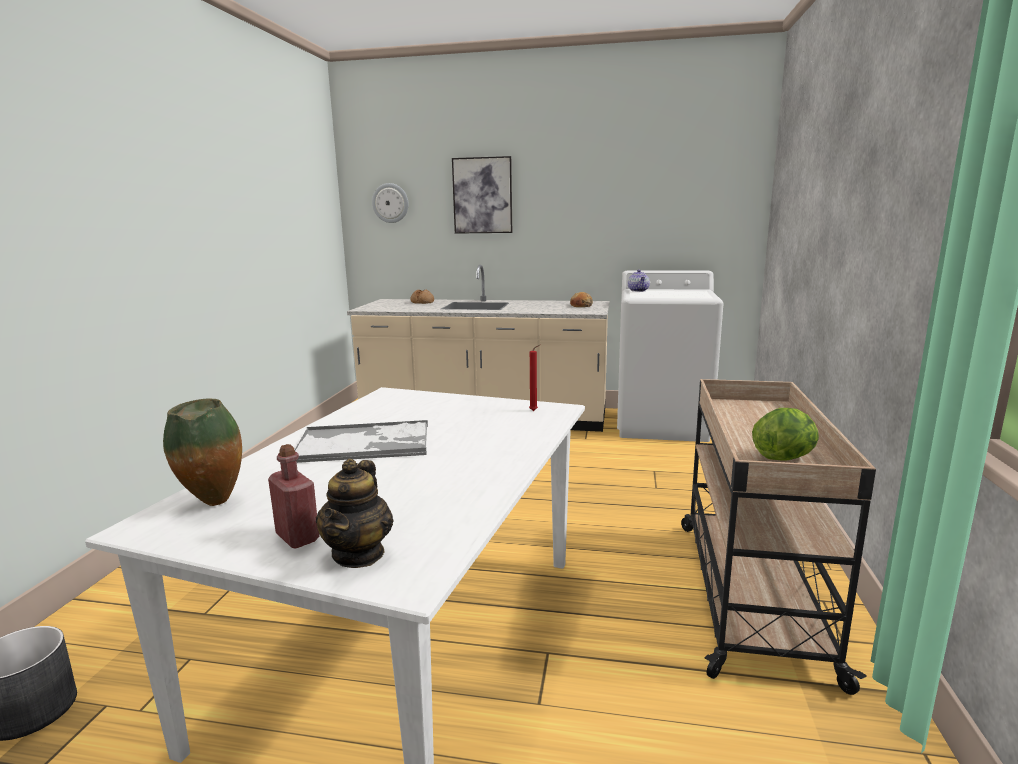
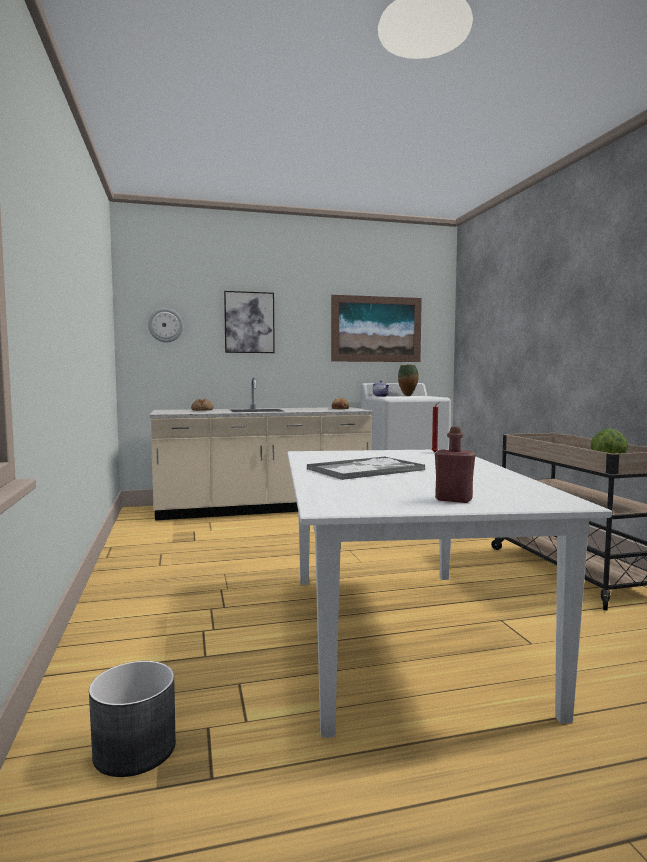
camera: 25 degrees left, 10 degrees down
(214, 504) = (348, 496): vase -> vase (408, 396)
(359, 554) = (511, 500): teapot -> none
(648, 197) = (376, 329): none -> picture

